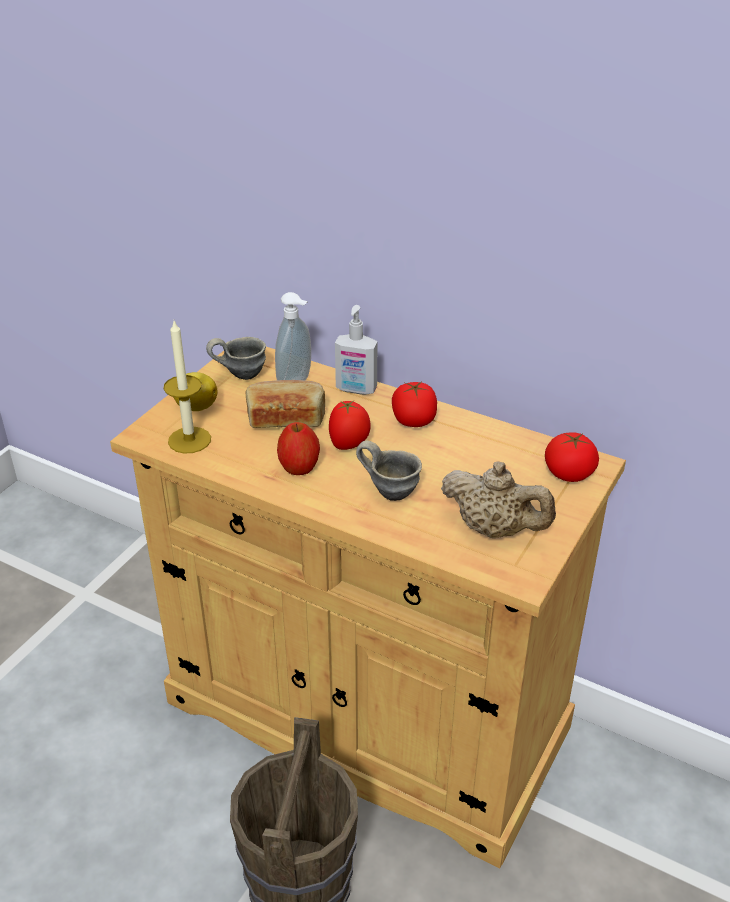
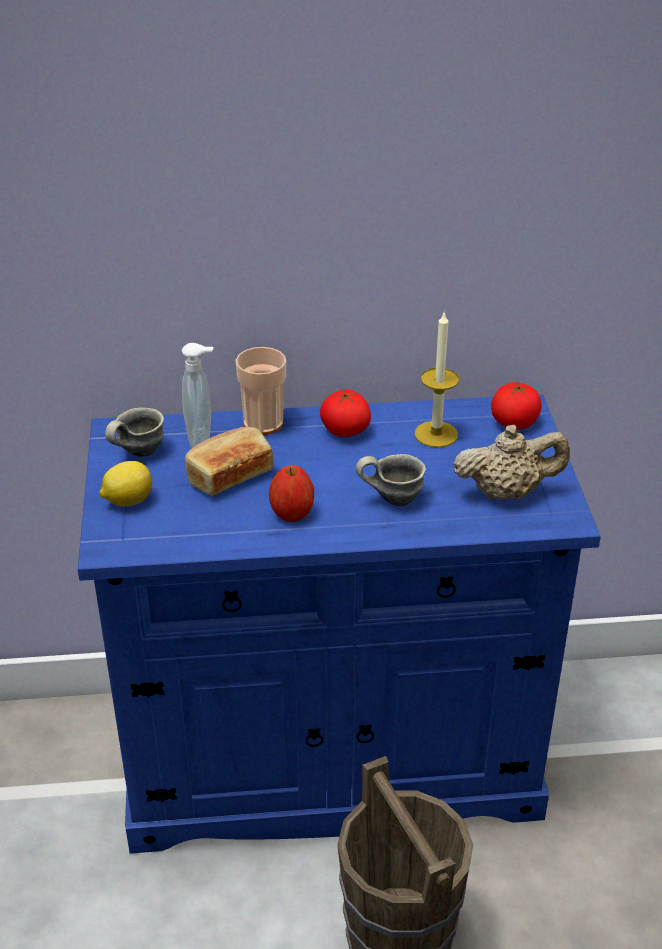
camera: 35 degrees left, 0 degrees up
(189, 440) = (159, 533): candle -> candle (436, 434)
(349, 445) = (313, 475): tomato -> none
(356, 389) = (263, 423): soap dispenser -> cup
(365, 716) = (330, 760): beige cabinet -> blue cabinet

